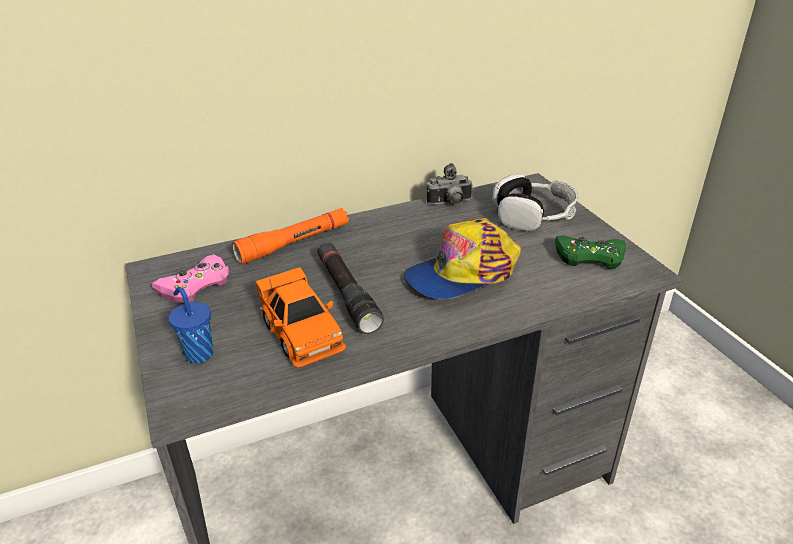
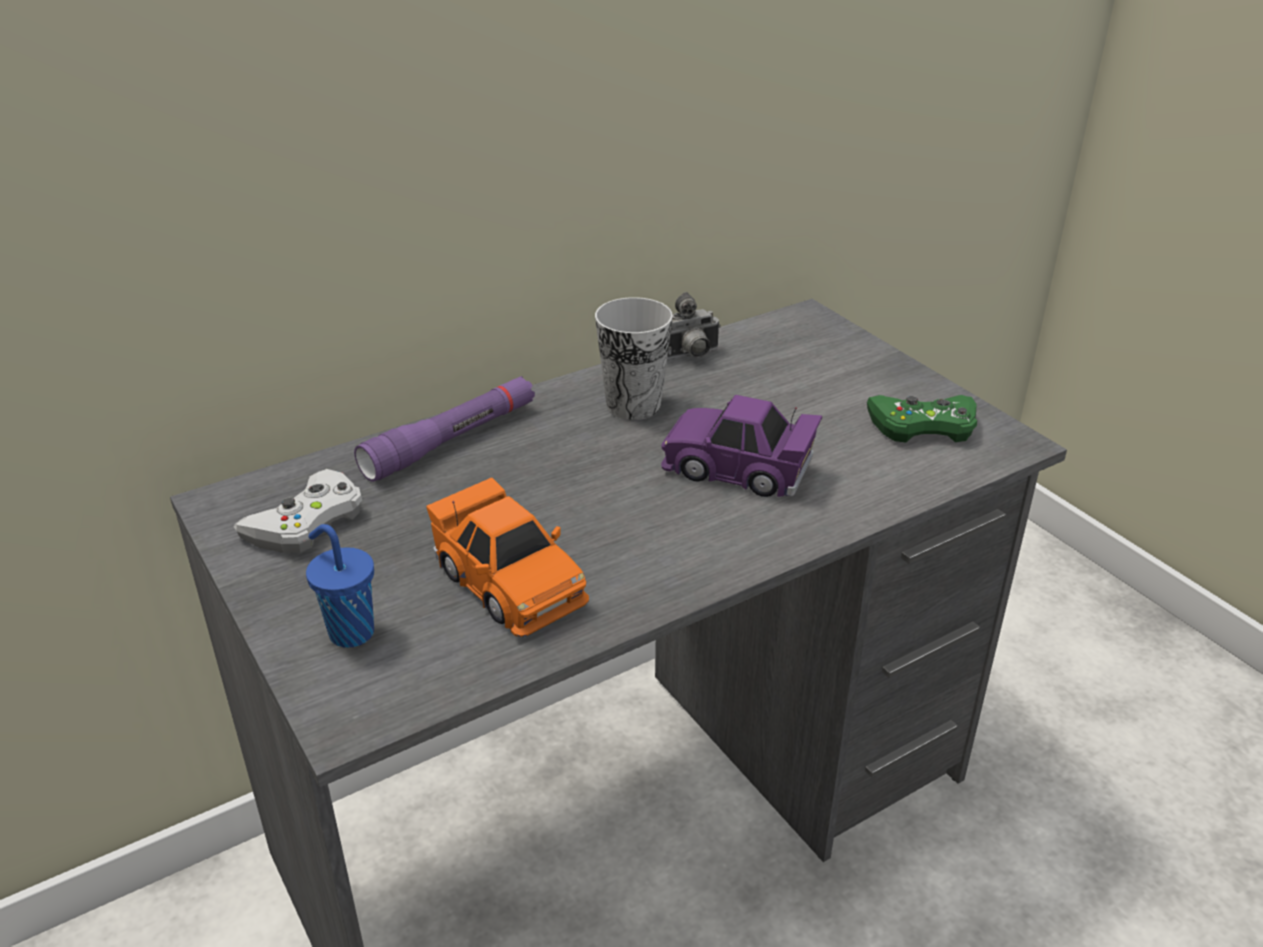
camera: 10 degrees left, 0 degrees up
(195, 285) = (306, 522): pink game controller -> white game controller
(294, 243) = (451, 440): orange flashlight -> purple flashlight
(347, 294) = (563, 514): black flashlight -> none
(409, 230) = (633, 405): none -> cup
(463, 274) = (738, 469): cap -> purple toy car
(533, 216) = (822, 368): headphones -> none

